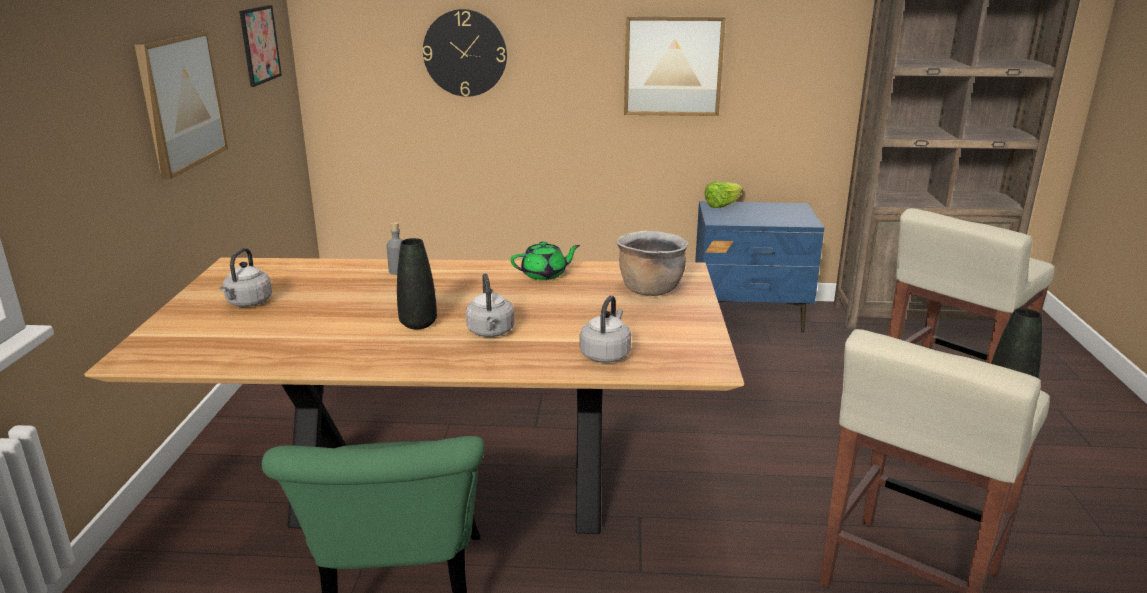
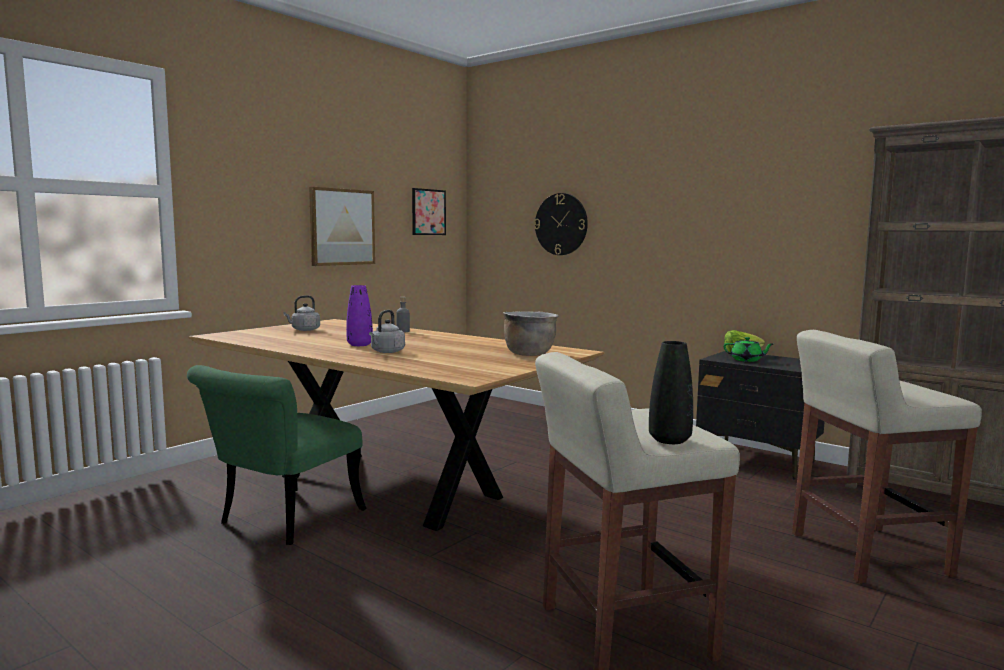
camera: 35 degrees right, 15 degrees down
(418, 324) = (359, 345): black vase -> purple vase
(545, 275) = (480, 342): green teapot -> green teapot (747, 360)
(606, 354) = (425, 366): grey kettle -> none
(673, 66) = (706, 233): picture -> none
(750, 316) = (758, 461): blue nightstand -> black nightstand

